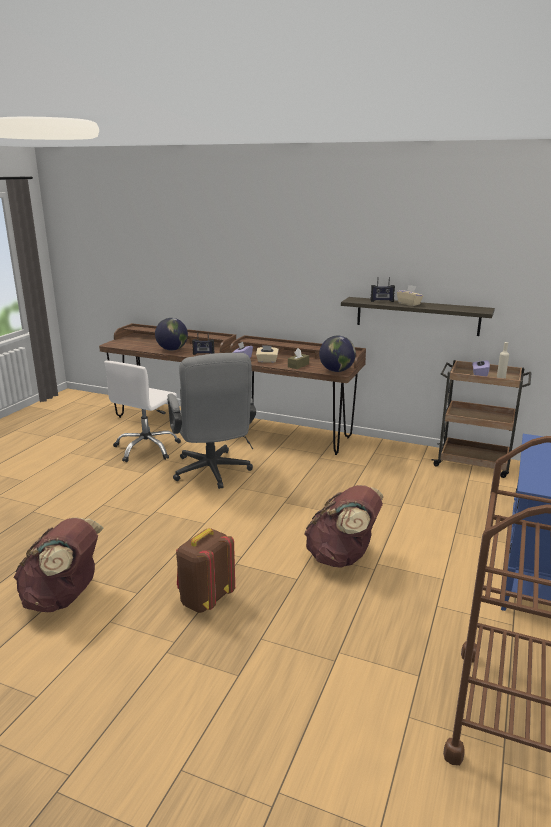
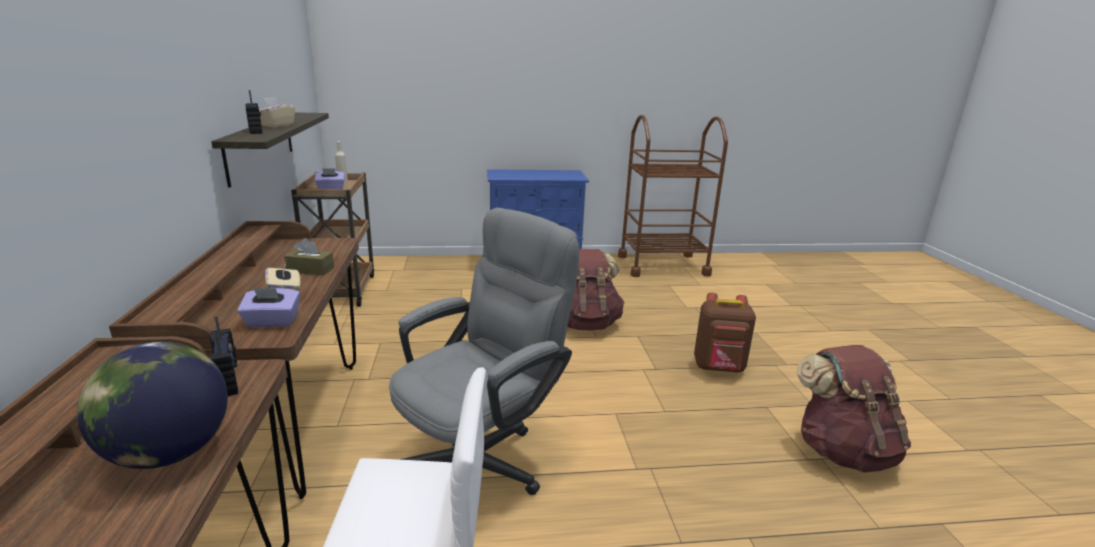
camera: 120 degrees left, 0 degrees up
(337, 371) = (331, 245): globe -> none

